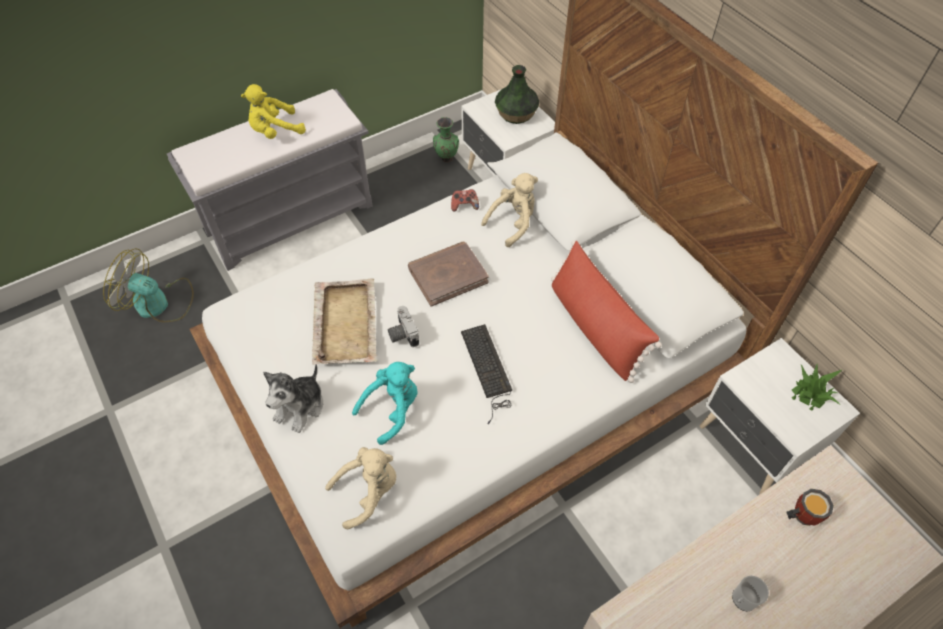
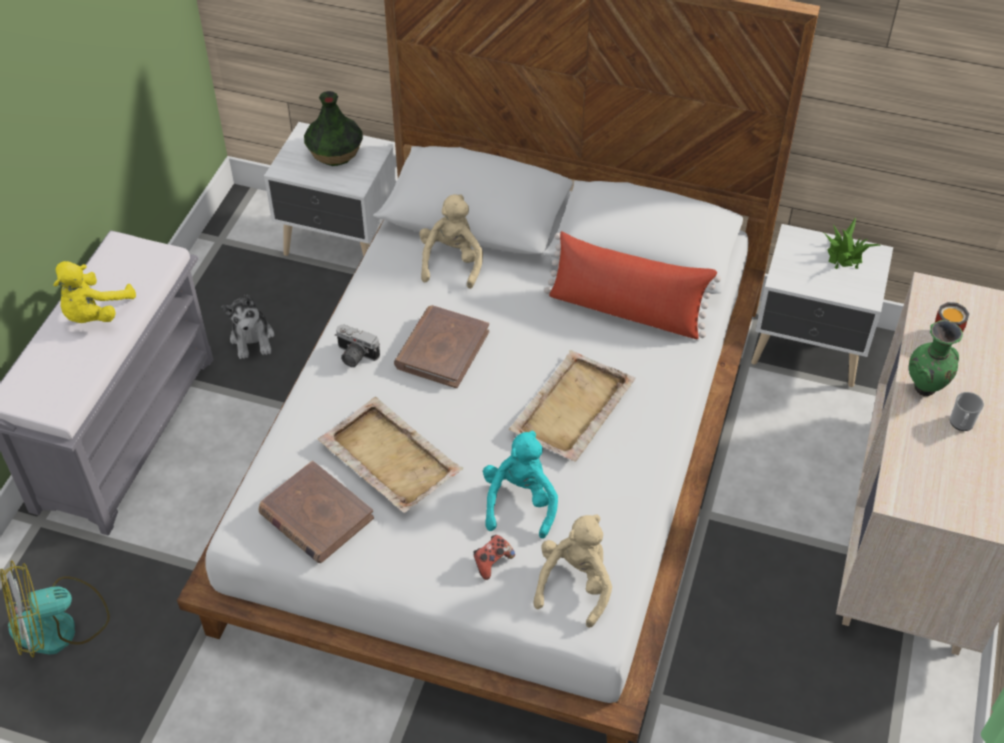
camera: 40 degrees left, 5 degrees down
(269, 330) = (315, 516): none -> brown book
(300, 407) = (429, 562): plush toy -> plush toy (252, 339)
(402, 334) = (457, 430): camera -> camera (354, 356)
(446, 159) = (247, 259): green vase -> green vase (924, 390)
(464, 205) = (384, 274): game controller -> game controller (492, 562)
(487, 370) = (571, 408): keyboard -> beige tray

